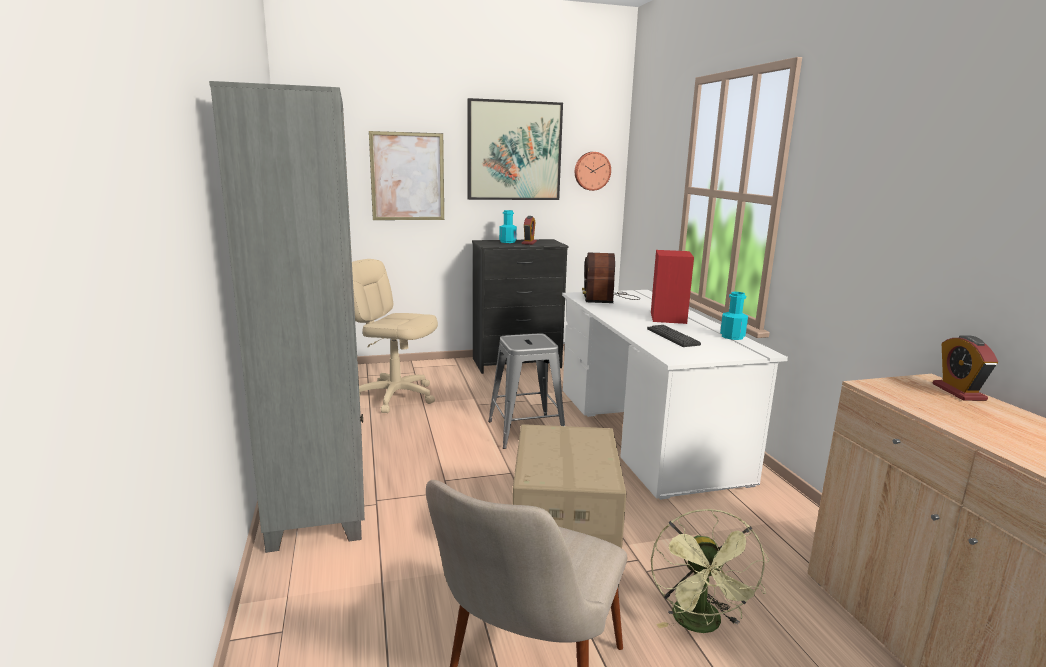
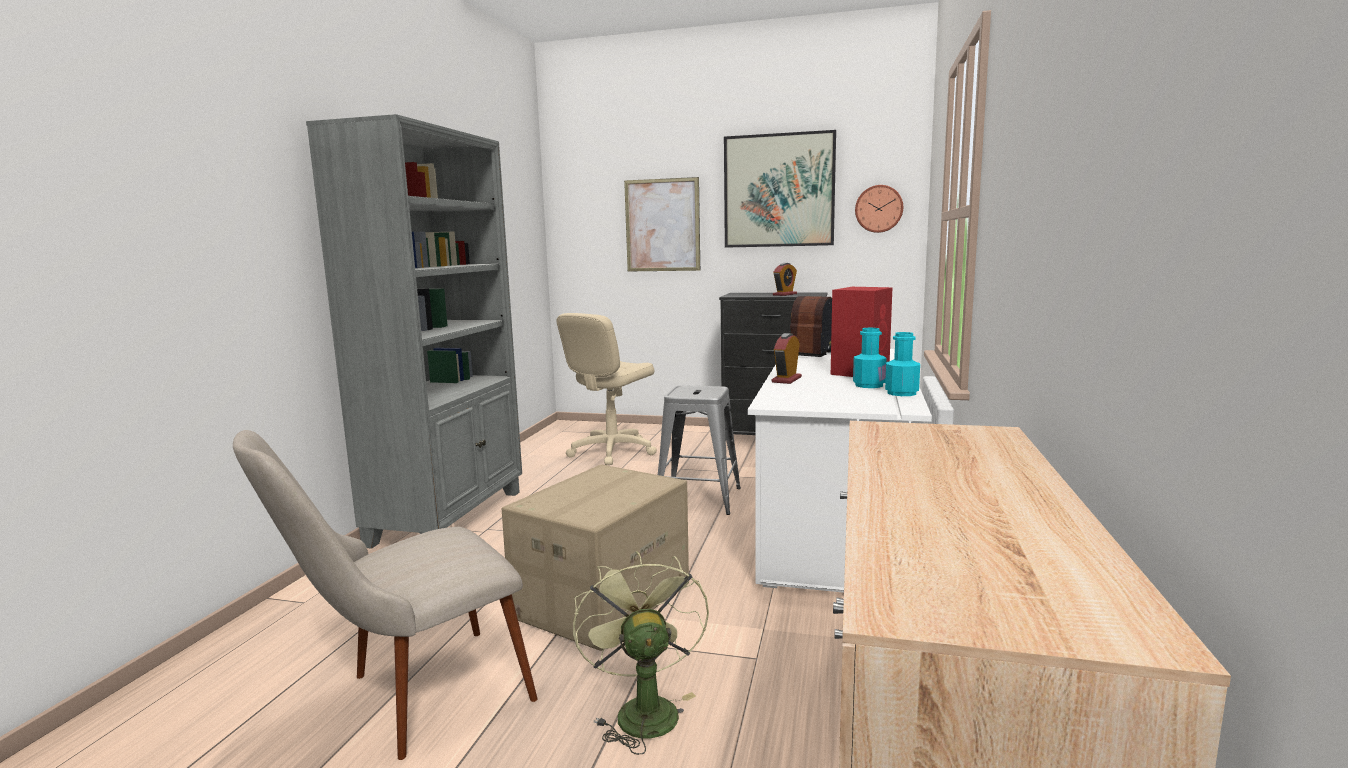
camera: 30 degrees right, 5 degrees down
(395, 396) = (611, 451): beige office chair -> beige office chair turned 105 degrees counterclockwise
(507, 242) = (763, 294): turquoise bottle -> turquoise bottle (869, 385)
(672, 336) = (820, 387): keyboard -> none
(701, 625) = (642, 709): green fan -> green fan turned 135 degrees clockwise
(958, 392) = (997, 445): alarm clock -> alarm clock (786, 379)

